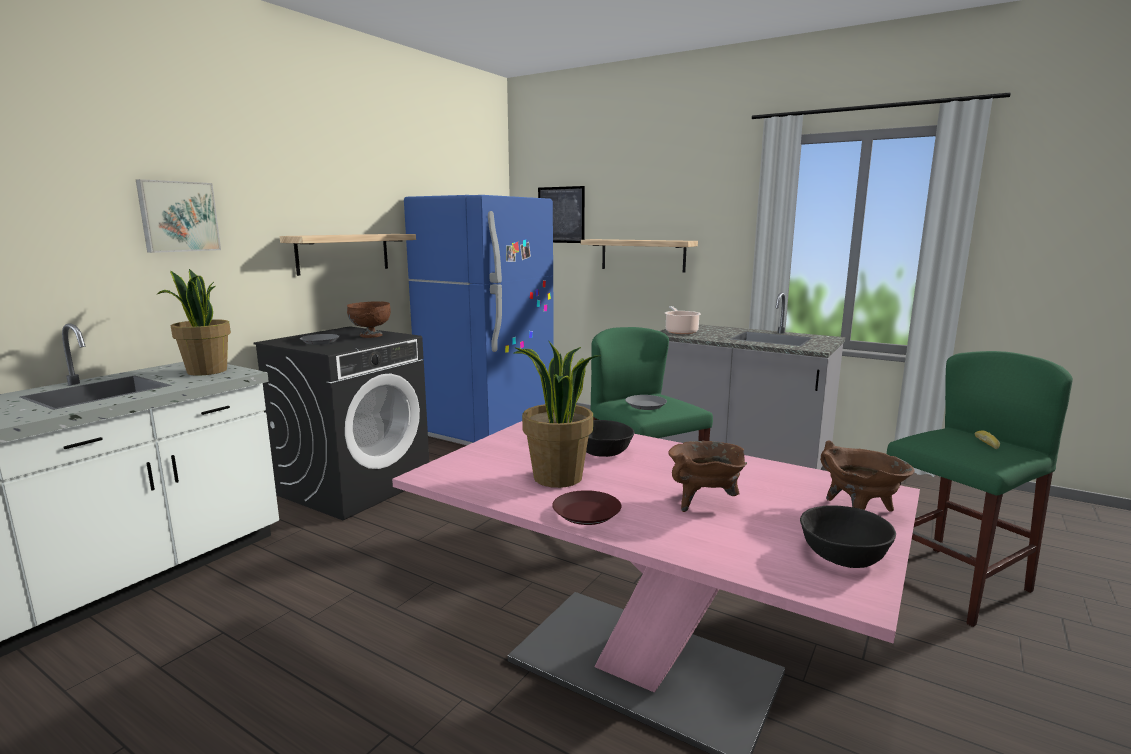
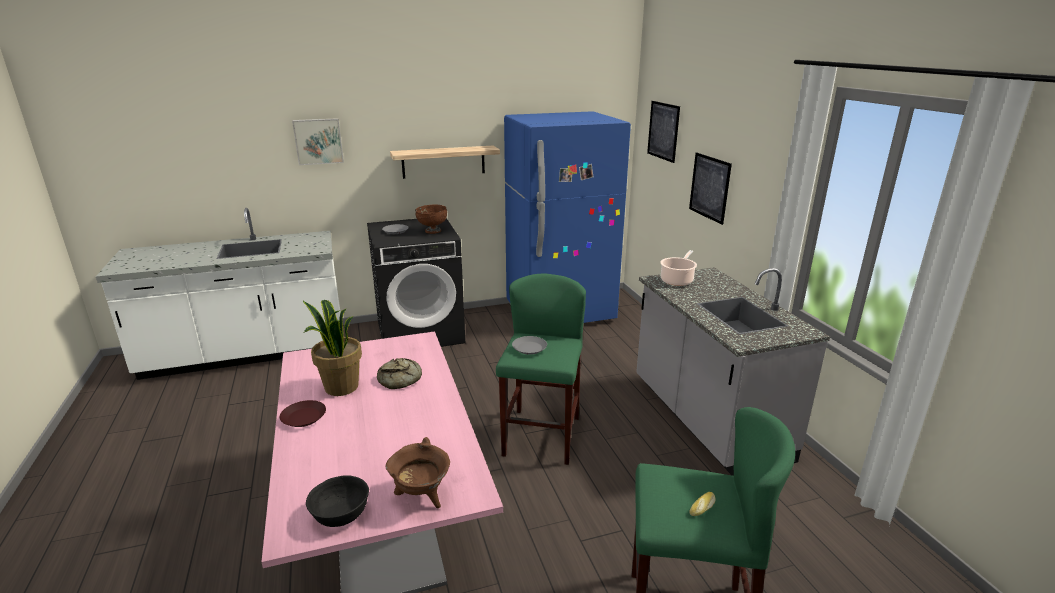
camera: 40 degrees right, 10 degrees up
(206, 371) = (310, 244): potted plant -> none
(603, 452) = (401, 379): black bowl -> bread
(642, 255) = (709, 187): shelf -> picture
(704, 502) = (365, 441): brown cooking pot -> none

